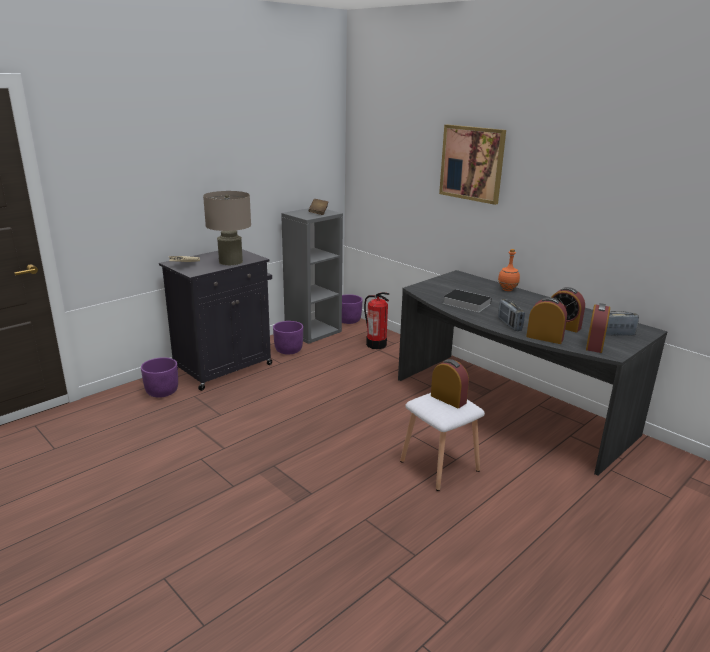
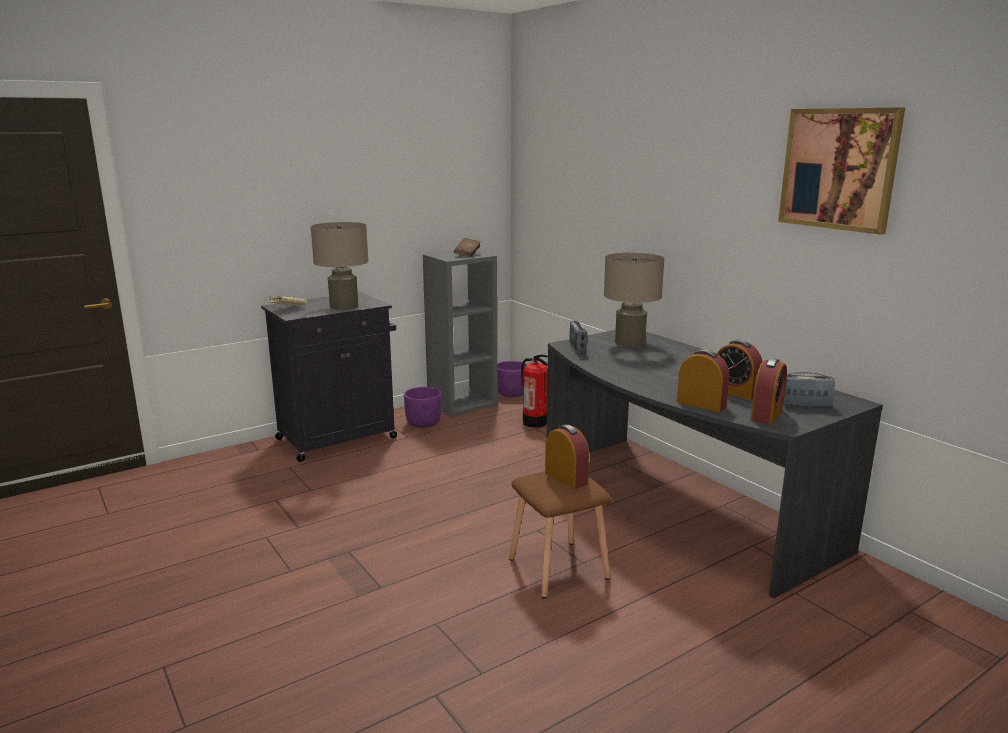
camera: 10 degrees right, 5 degrees down
(162, 391) = (255, 460): purple planter -> none
(438, 465) = (556, 568): white stool -> brown stool
(464, 285) = (629, 342): none -> beige table lamp
(465, 303) = (618, 362): book -> none
(472, 163) = (645, 189): picture -> picture (839, 169)
(507, 289) = (684, 349): orange bottle -> none
(509, 324) = (662, 388): radio -> radio (577, 348)

